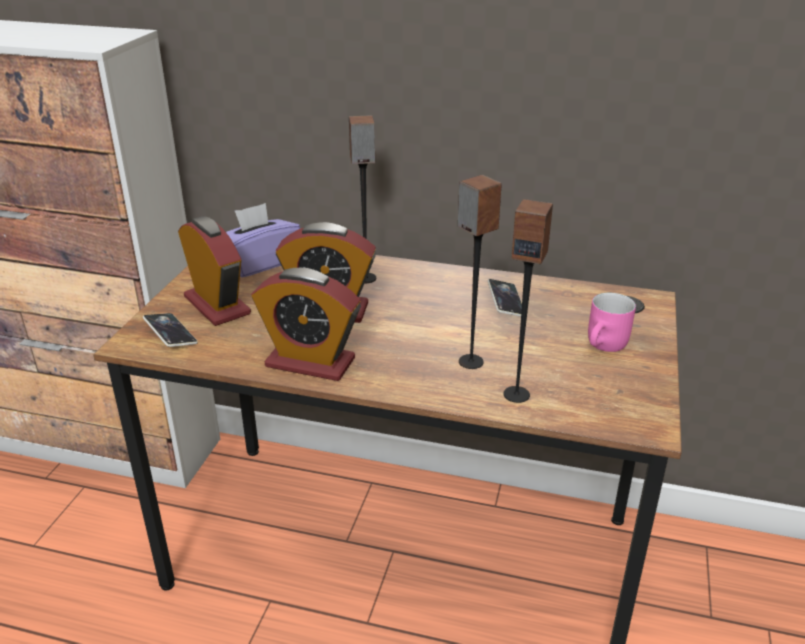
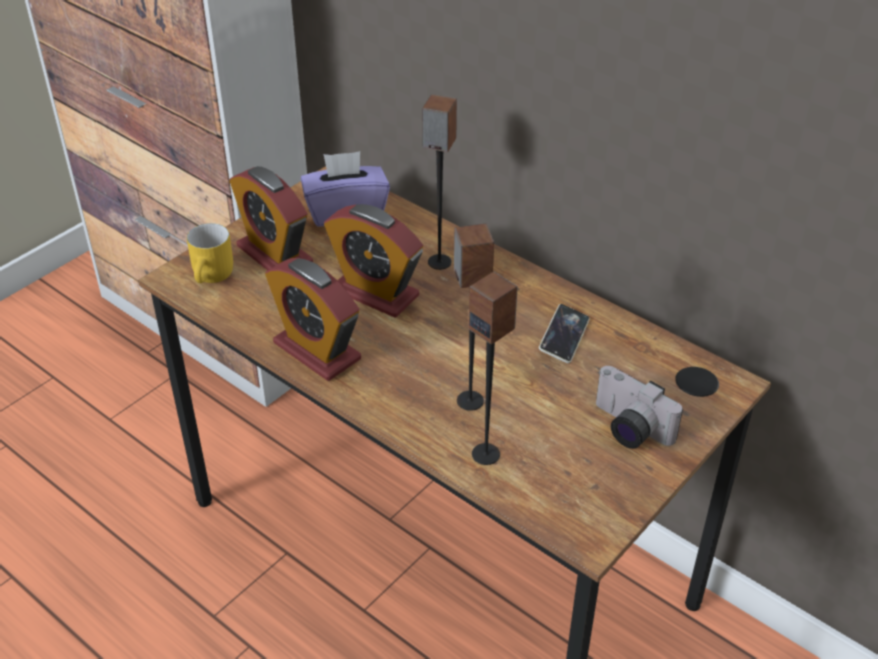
camera: 25 degrees right, 10 degrees up
(170, 333) = (214, 277): phone -> yellow mug
(217, 305) = (274, 255): alarm clock -> alarm clock turned 150 degrees clockwise
(607, 346) = (627, 428): pink mug -> camera

